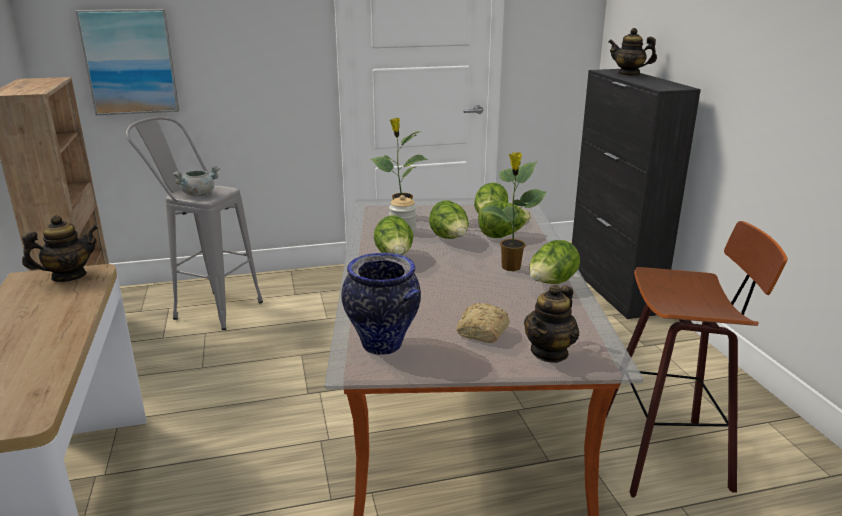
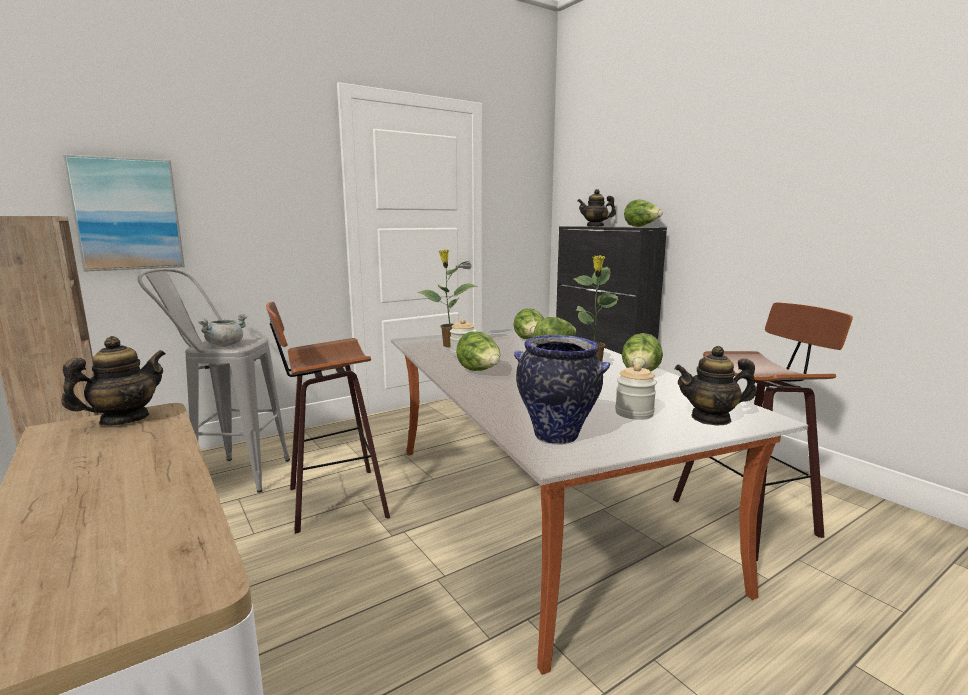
camera: 20 degrees left, 10 degrees down
(277, 350) = (333, 501): none -> stool
(450, 239) = (513, 355): lettuce -> lettuce (641, 226)
(482, 332) = (634, 413): bread -> jar
(549, 352) = (711, 418): teapot -> teapot turned 75 degrees clockwise

